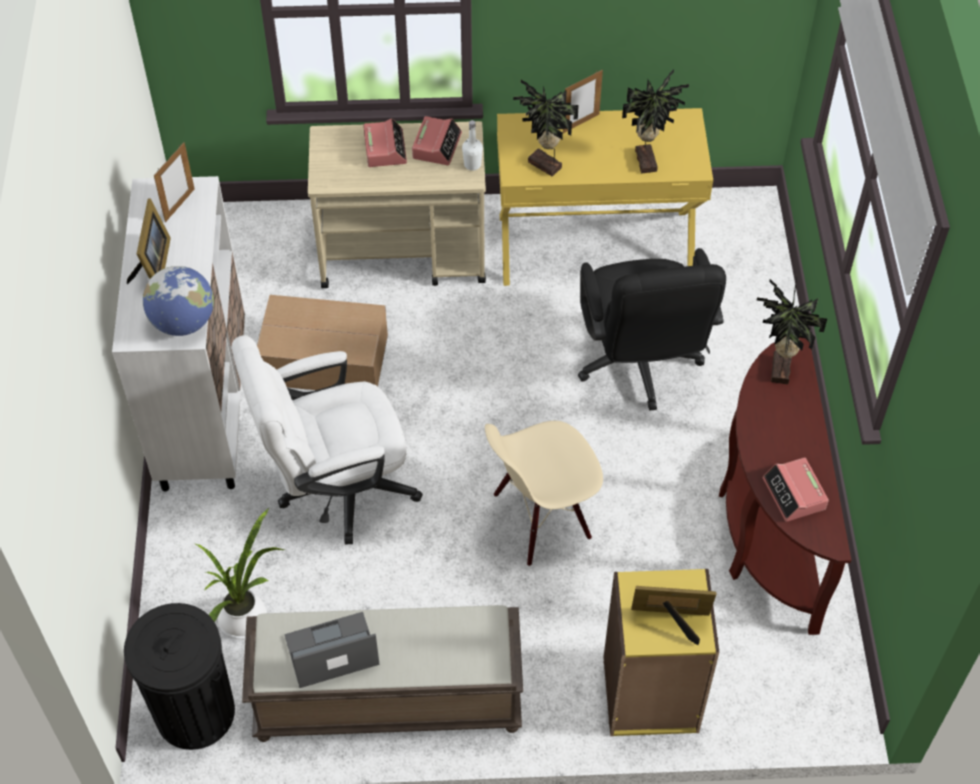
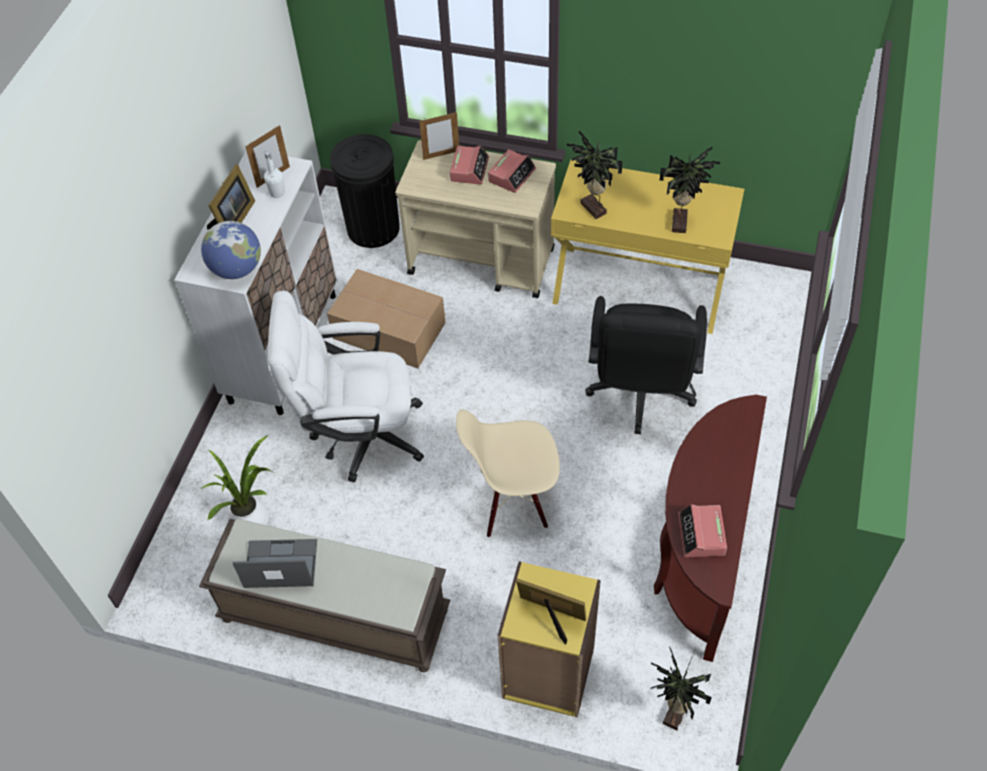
camera: 20 degrees right, 0 degrees up
(195, 712) = (184, 584): black trash can -> black trash can (373, 228)
(472, 165) = (534, 196): white bottle -> white bottle (277, 192)
(581, 123) = (636, 181): picture frame -> picture frame (441, 155)
(778, 370) = (727, 423): potted plant -> potted plant (673, 713)

